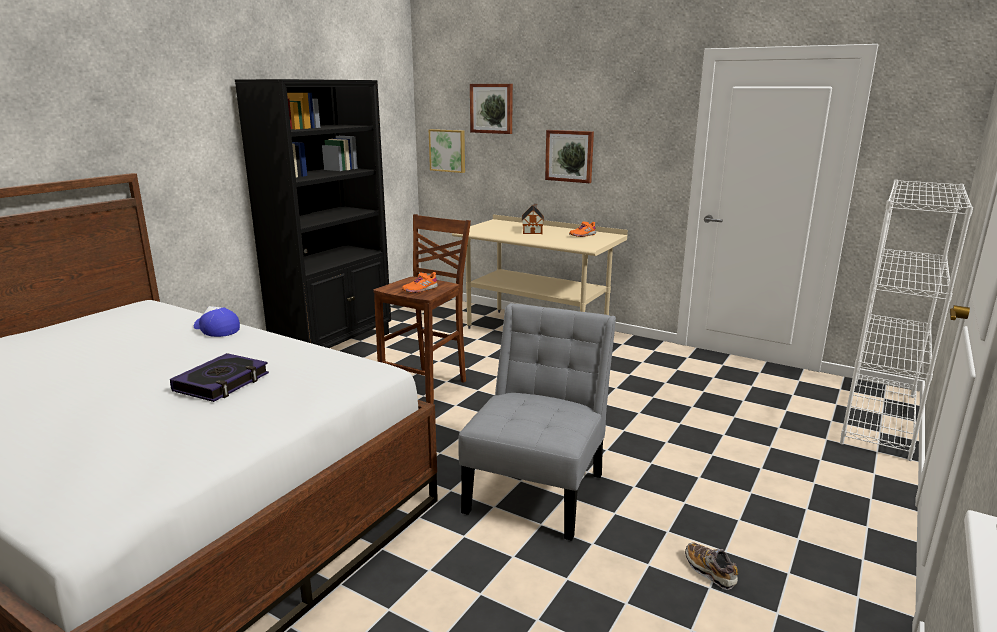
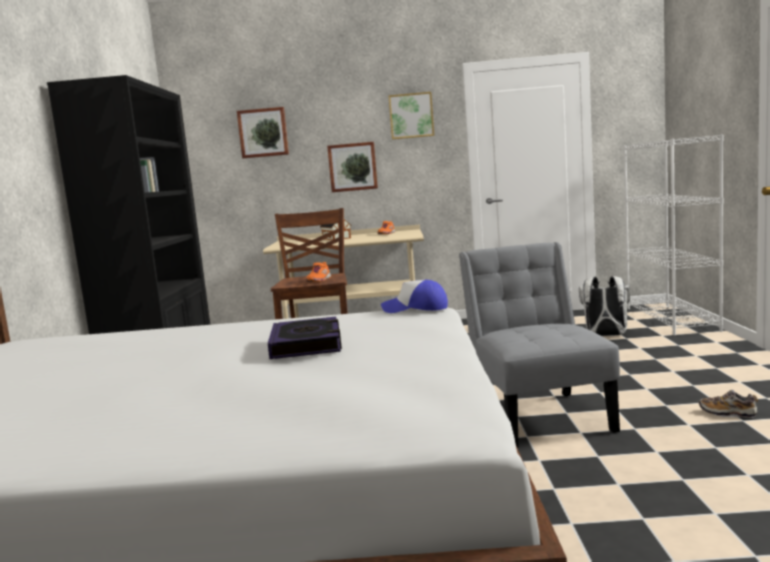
camera: 30 degrees left, 10 degrees down
(216, 329) = (179, 331): cap -> cap (415, 308)
(448, 150) = (215, 180): picture -> picture (411, 116)
(760, 416) = (605, 336): none -> white backpack

